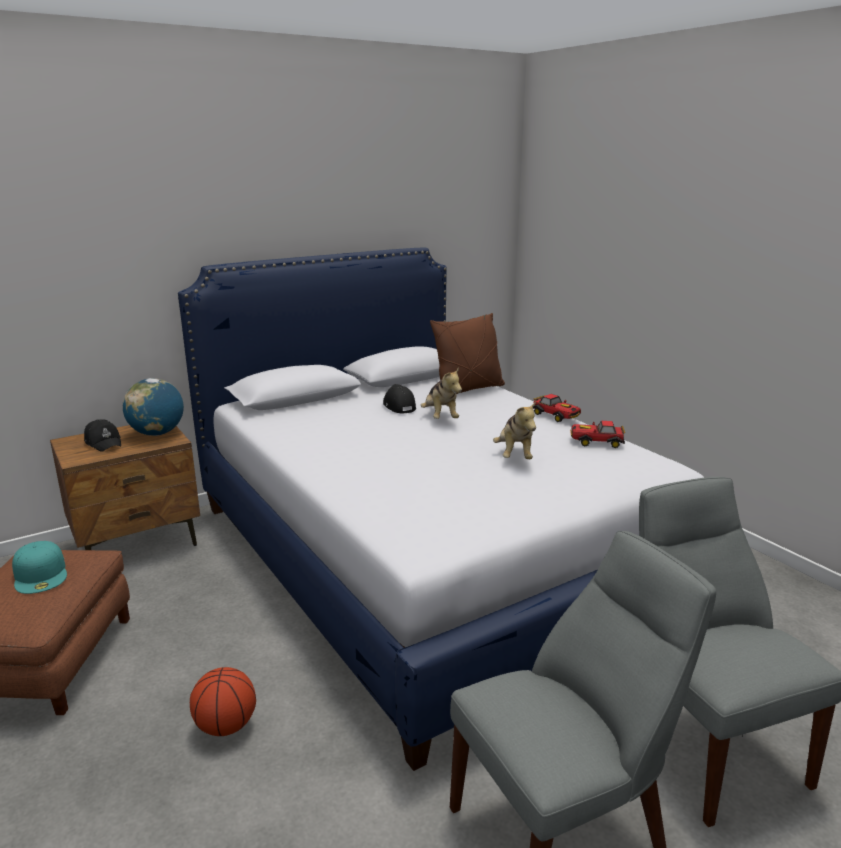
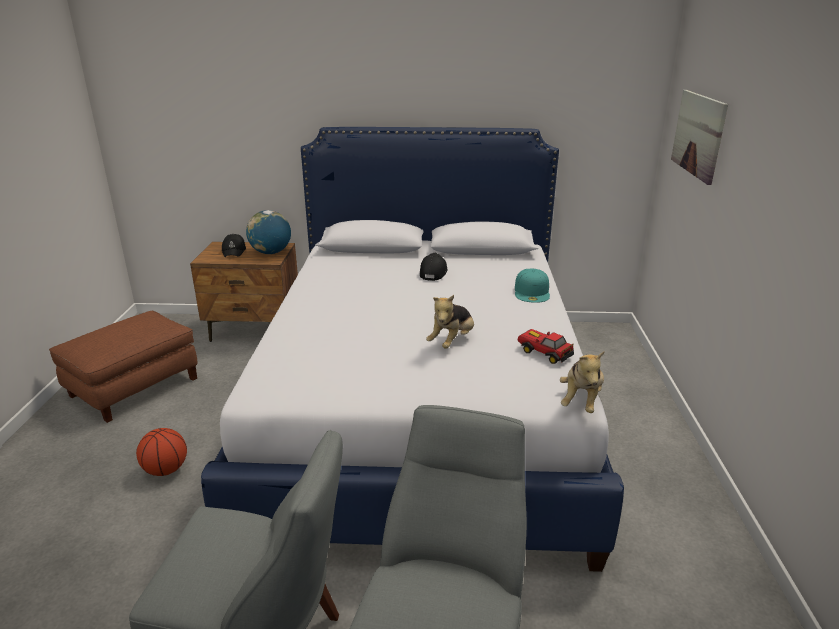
camera: 35 degrees right, 5 degrees up
(41, 574) = (129, 329): turquoise cap -> turquoise cap (532, 292)
(440, 417) = (450, 291): plush toy -> plush toy (581, 400)
(468, 390) = (514, 273): brown pillow -> none
(556, 416) = (550, 317): toy car -> none
(584, 236) = (698, 134): none -> picture

